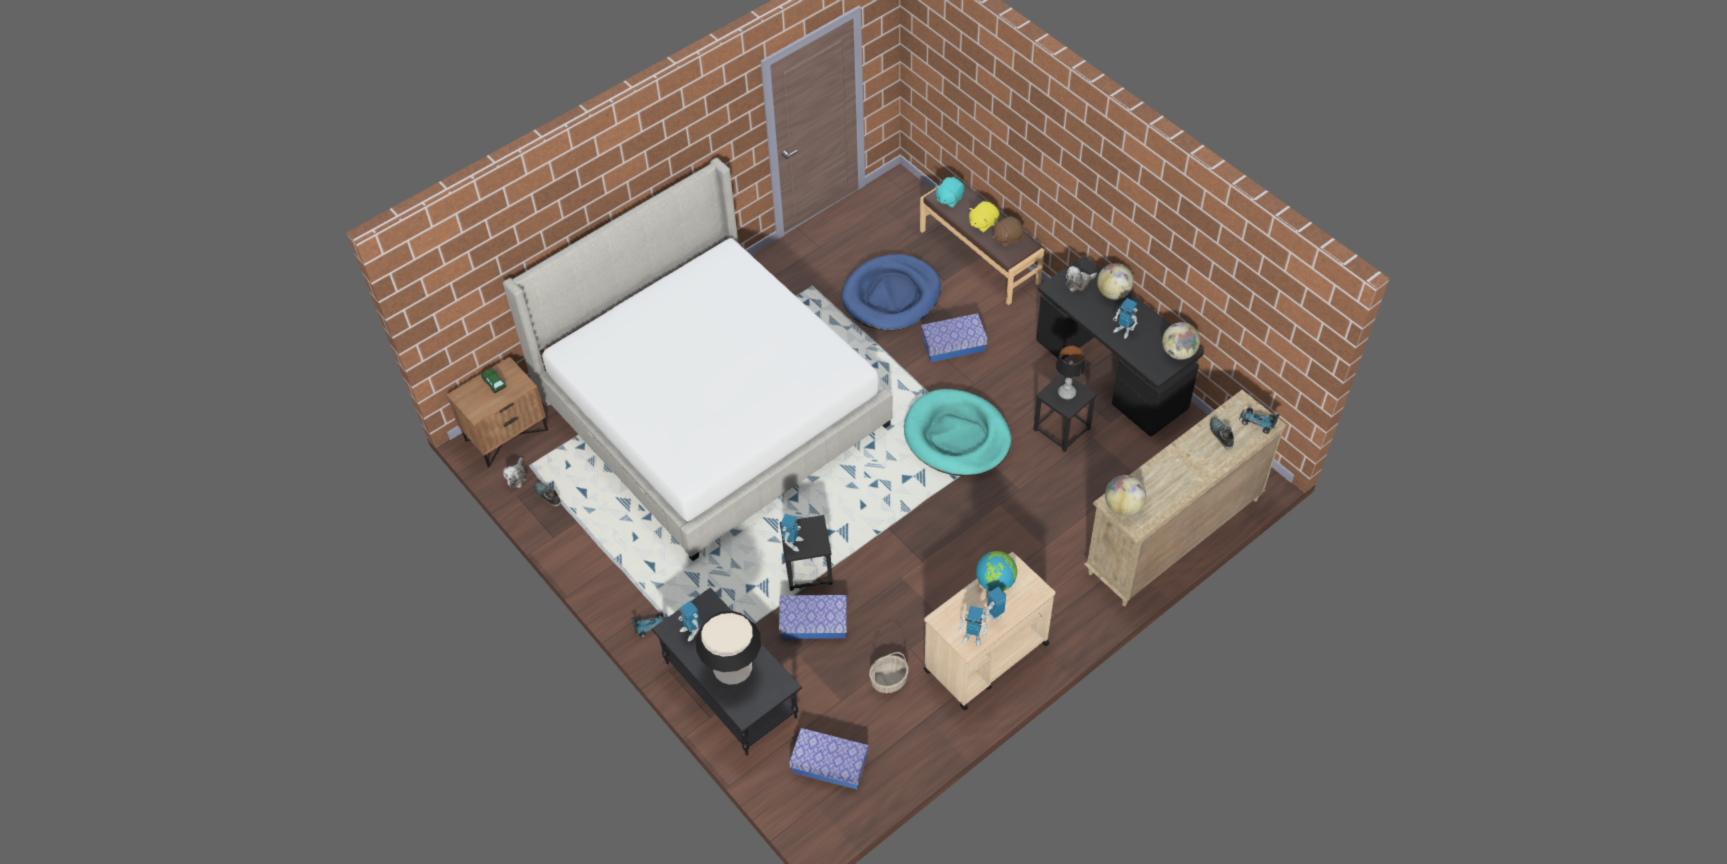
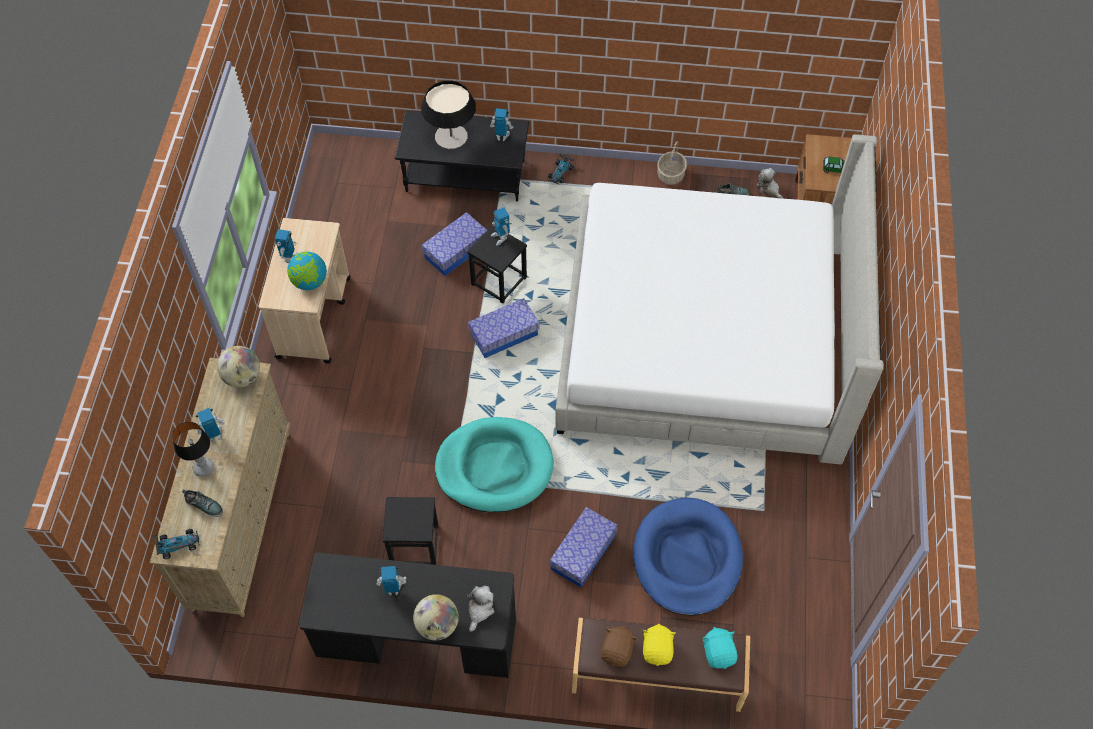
camera: 135 degrees right, 5 degrees up
(829, 764) = (357, 182): storage box -> storage box (504, 335)
(888, 680) = (367, 254): basket -> basket (670, 174)
(973, 636) = (293, 235): toy robot -> toy robot (214, 435)
(1067, 392) = (409, 520): table lamp -> table lamp (204, 468)
(1178, 352) = (322, 604): globe -> none

